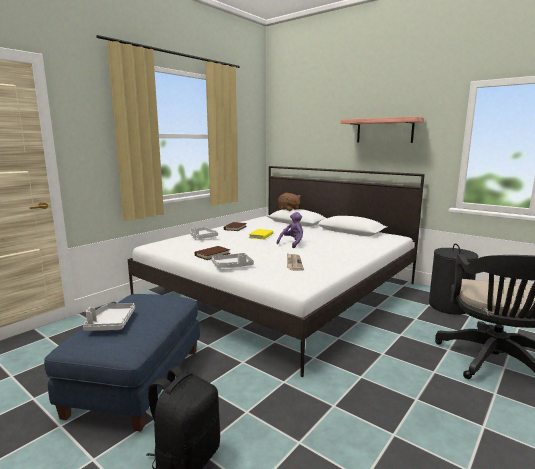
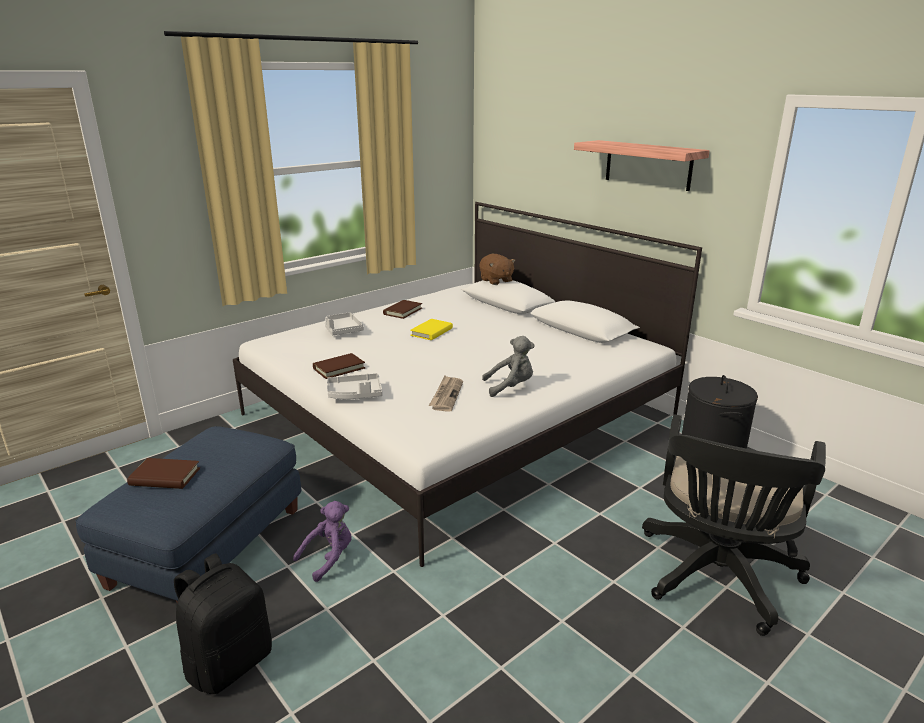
camera: 10 degrees right, 10 degrees up
(111, 323) = (165, 477): grey tray -> brown book
(292, 243) = (470, 352): purple plush toy -> purple plush toy (329, 558)
(331, 257) = (510, 387): none -> grey plush toy

